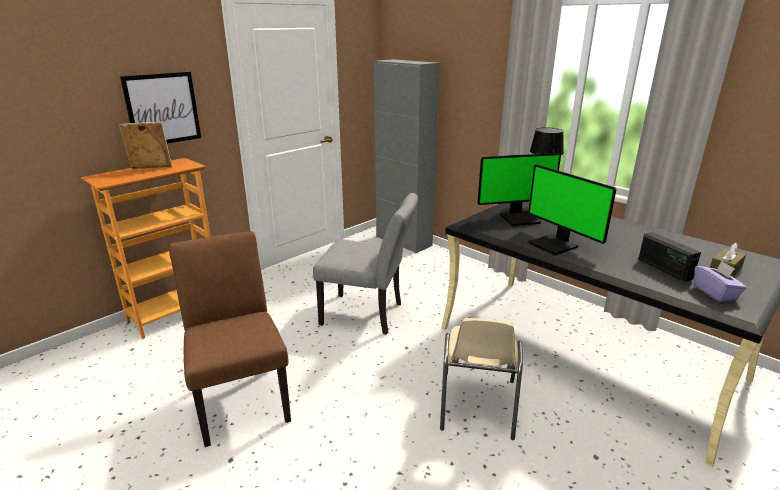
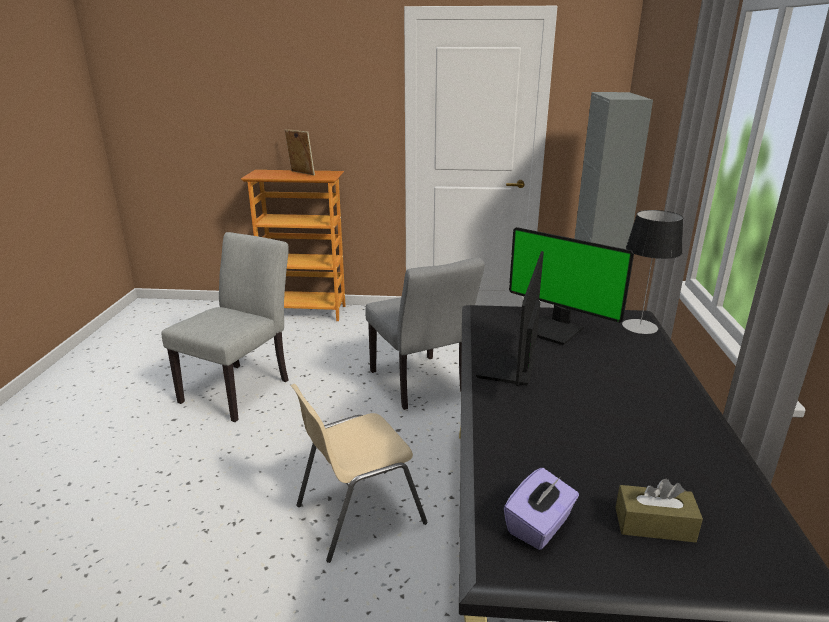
camera: 50 degrees right, 0 degrees up
(163, 109) = (330, 121): picture -> none
(241, 397) = (241, 387): brown chair -> grey chair
(664, 269) = (562, 464): radio -> none

